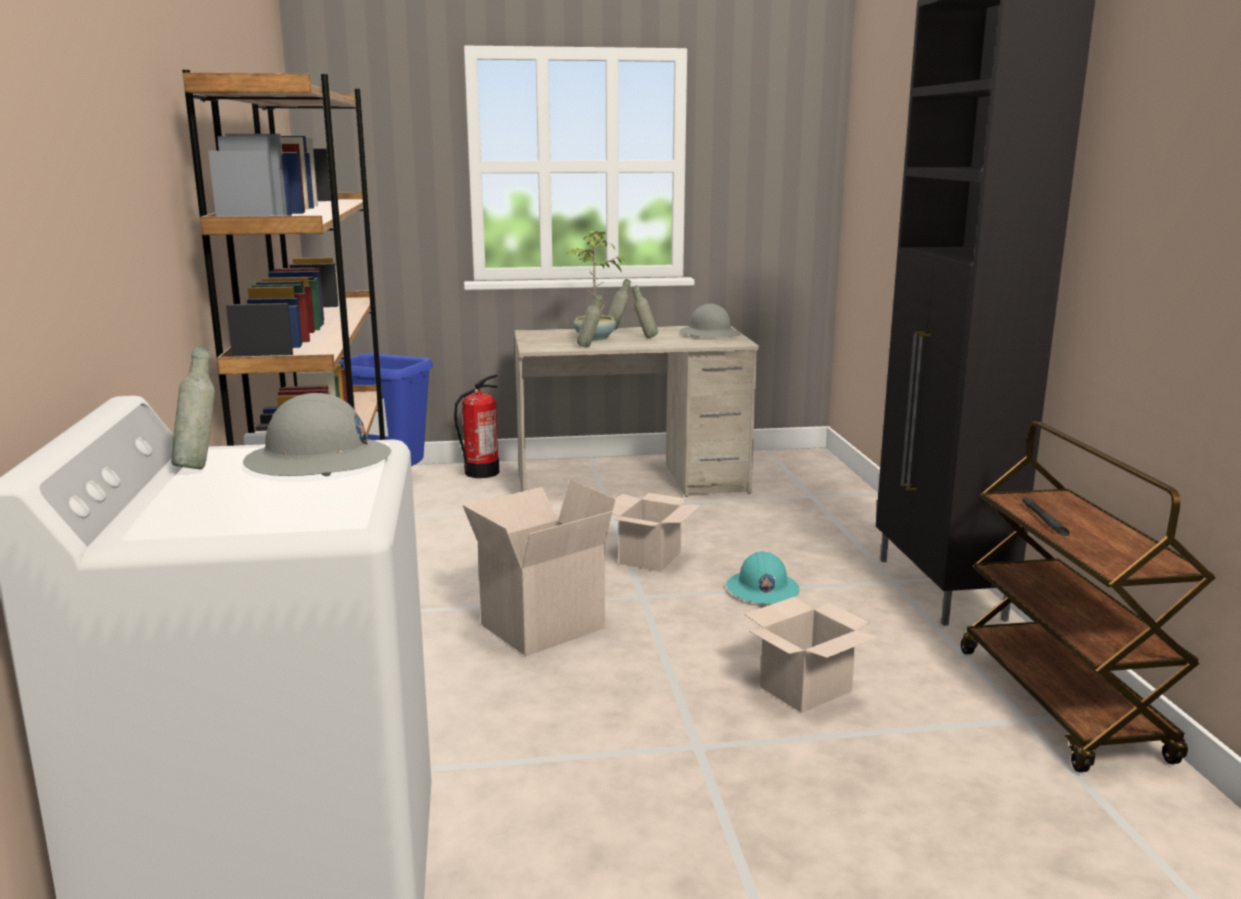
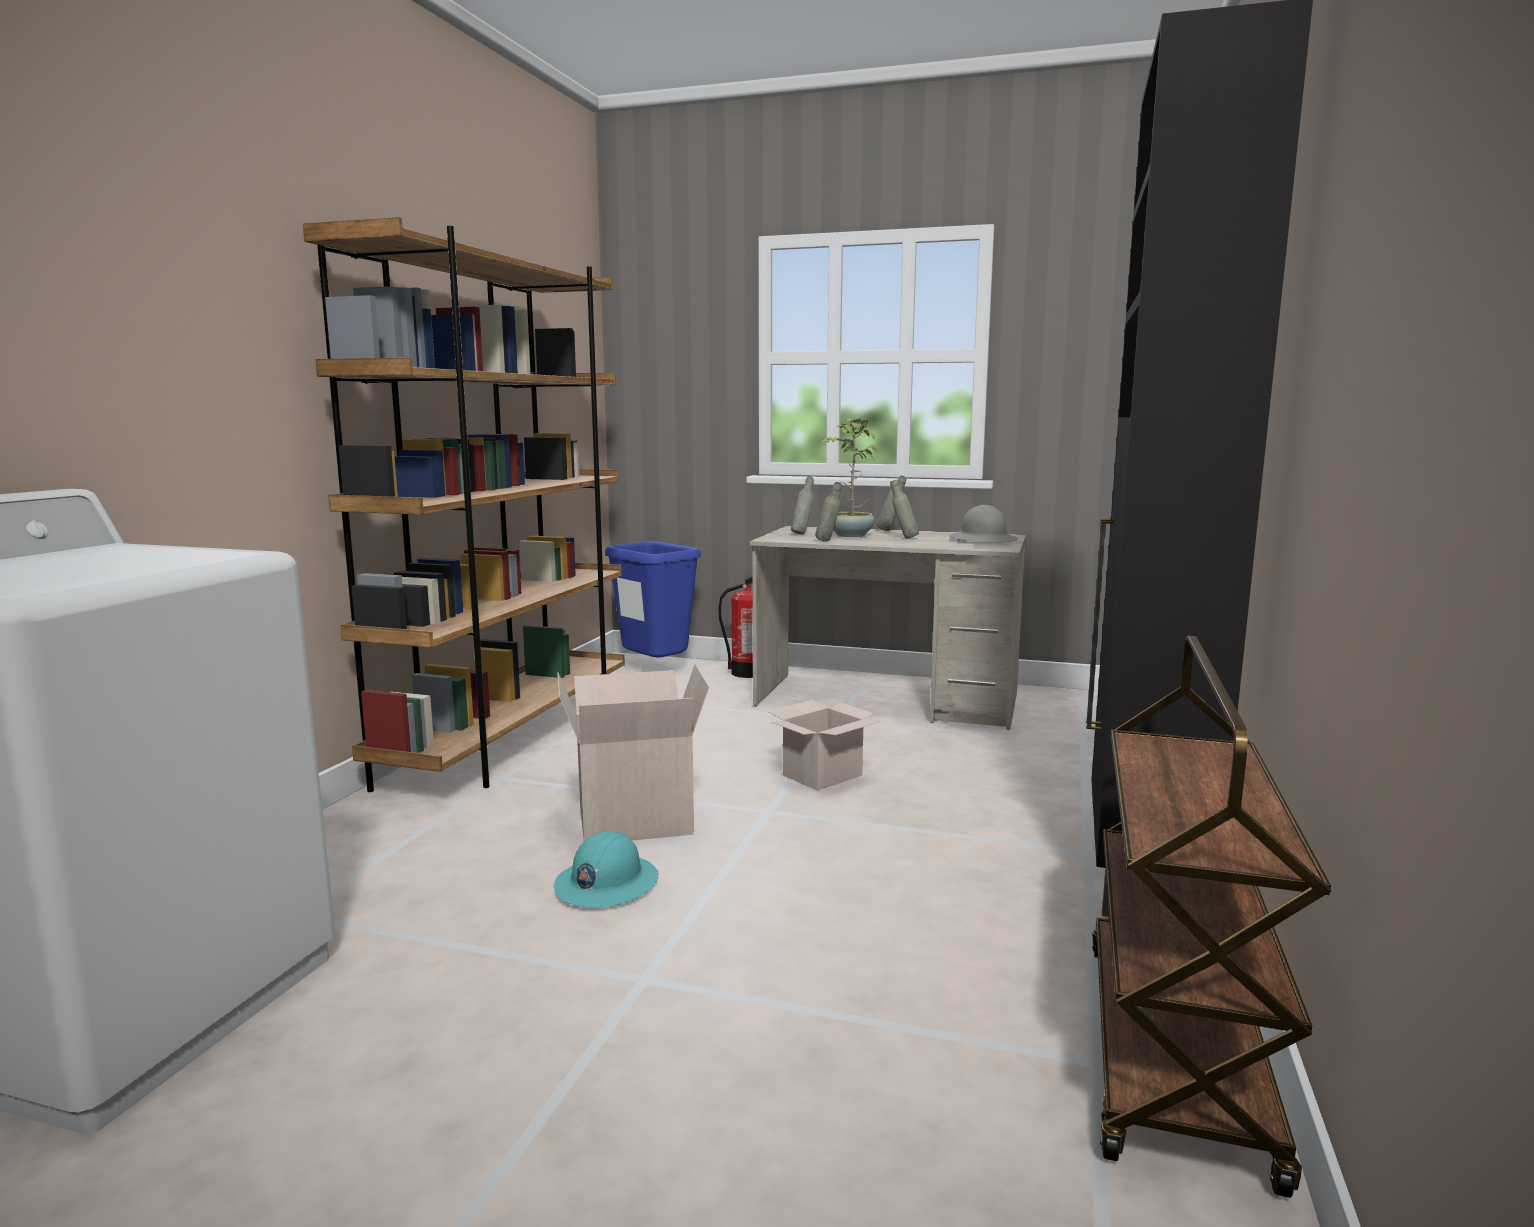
camera: 25 degrees right, 5 degrees down
(199, 467) = (75, 553): grey bottle -> grey bottle (802, 534)
(318, 461) = (164, 558): grey hard hat -> none
(762, 589) = (910, 829): turquoise hard hat -> turquoise hard hat (606, 884)
(806, 688) = (841, 947): cardboard box -> none
(1044, 520) = (1153, 772): black flashlight -> none

